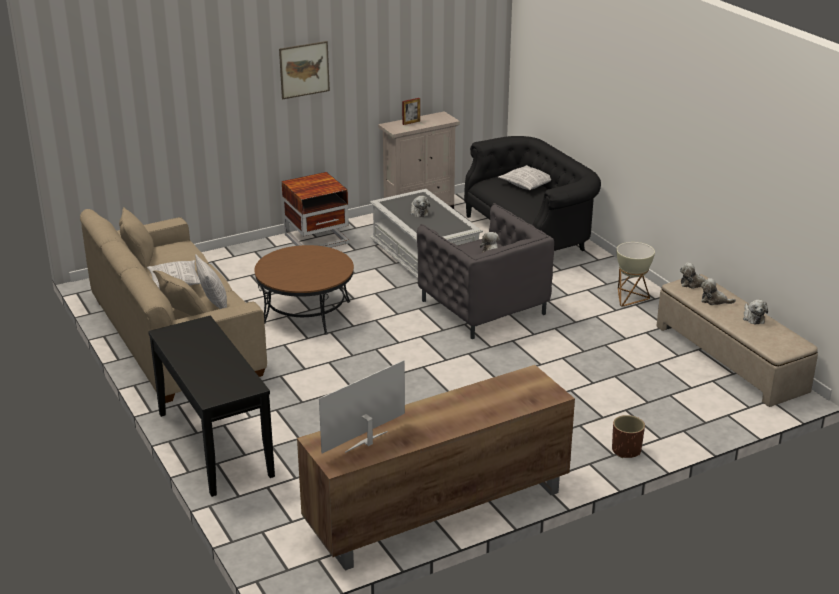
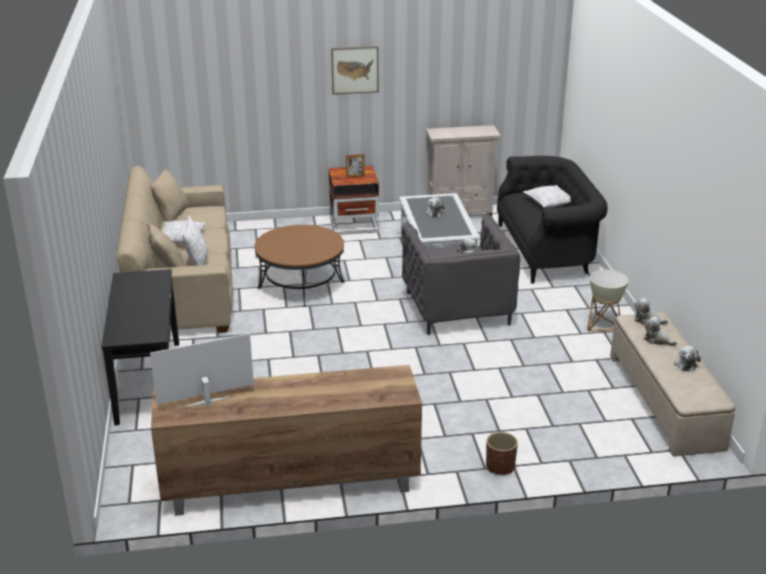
camera: 20 degrees right, 0 degrees up
(411, 122) = (455, 131): picture frame -> picture frame (355, 176)

